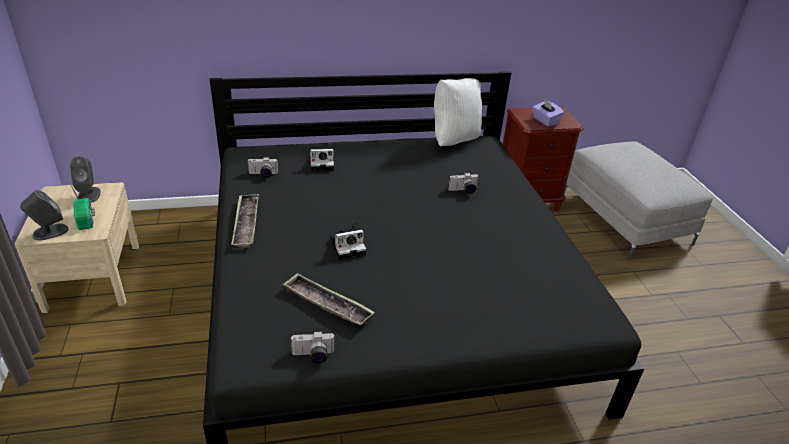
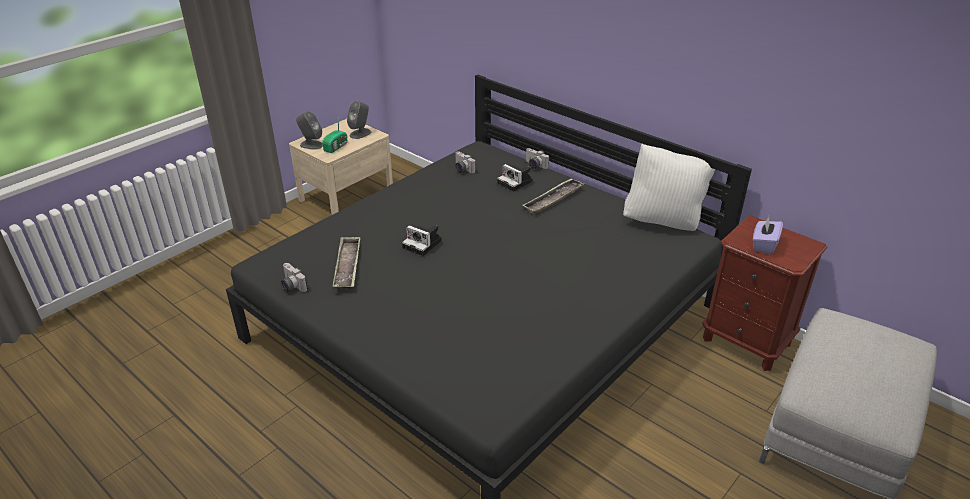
camera: 55 degrees right, 0 degrees up
(246, 224) = (395, 194): tray -> tray (553, 199)
(463, 190) = (580, 261): camera -> camera (534, 165)

